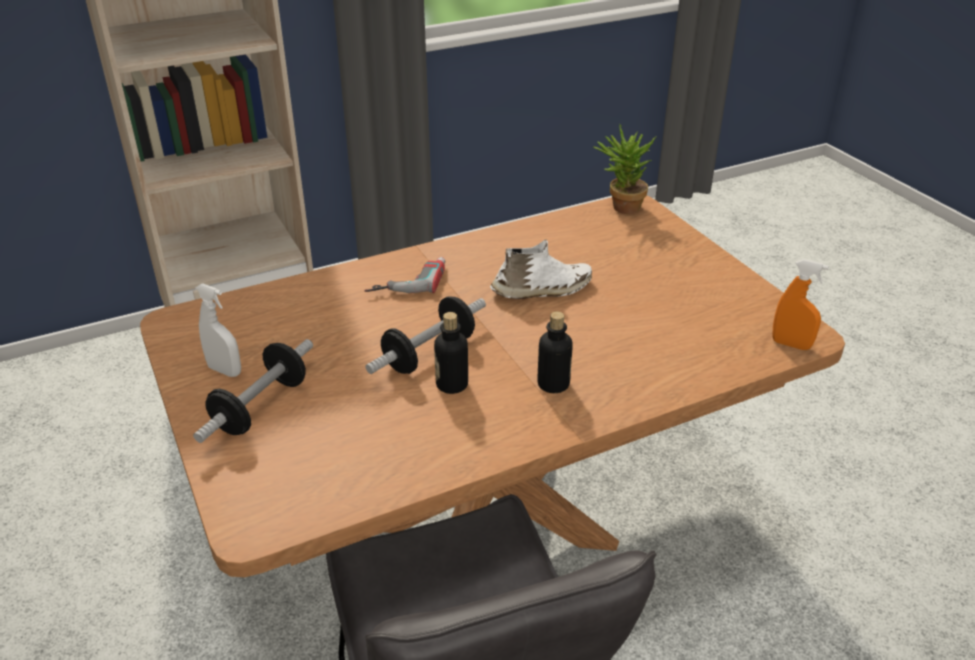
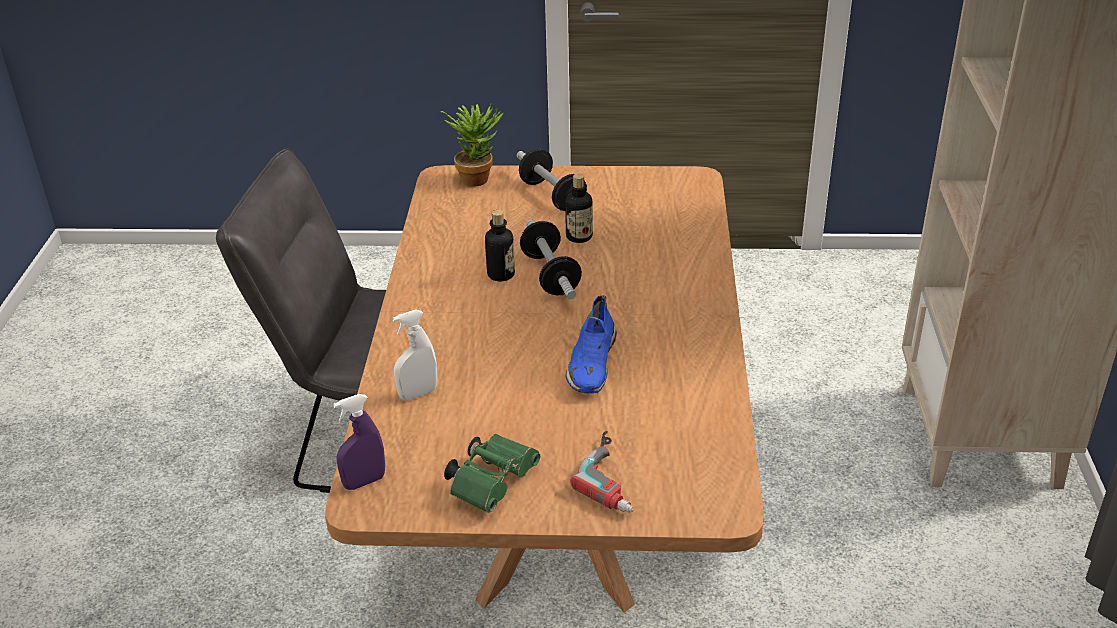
camera: 120 degrees right, 0 degrees up
(225, 370) = (609, 189): white spray bottle -> white spray bottle (418, 394)
(407, 280) = (673, 293): power drill -> power drill (616, 477)
(543, 290) = (591, 363): white shoe -> blue shoe
(553, 384) = (454, 320): bottle -> bottle (579, 236)
(620, 208) = (725, 493): potted plant -> potted plant (478, 177)
(716, 289) = (493, 482): none -> green binoculars
(791, 344) = (364, 482): orange spray bottle -> purple spray bottle

